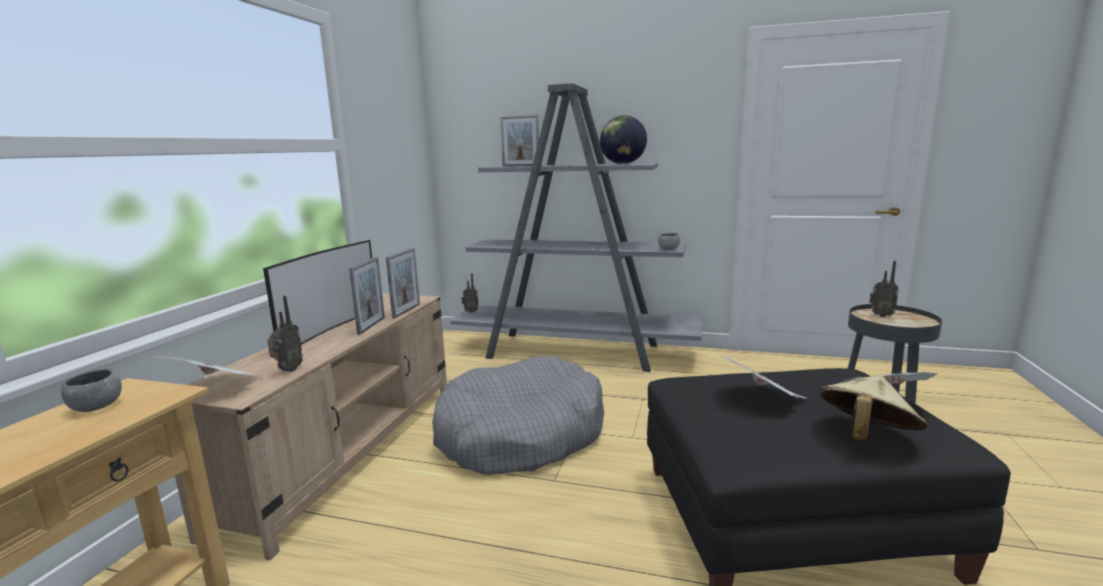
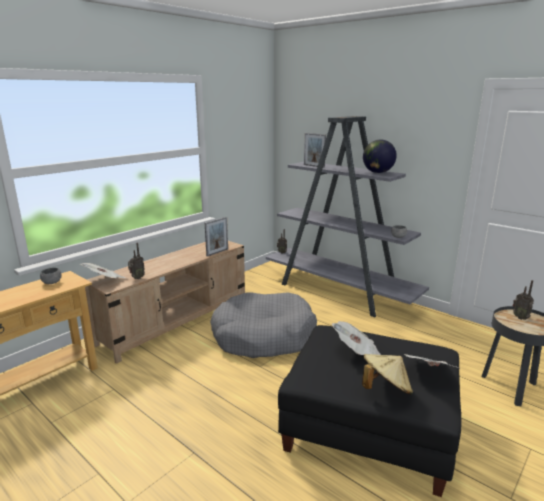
camera: 25 degrees right, 5 degrees up
(329, 330) = (172, 257): television -> none
(371, 325) = (192, 259): picture frame -> none

